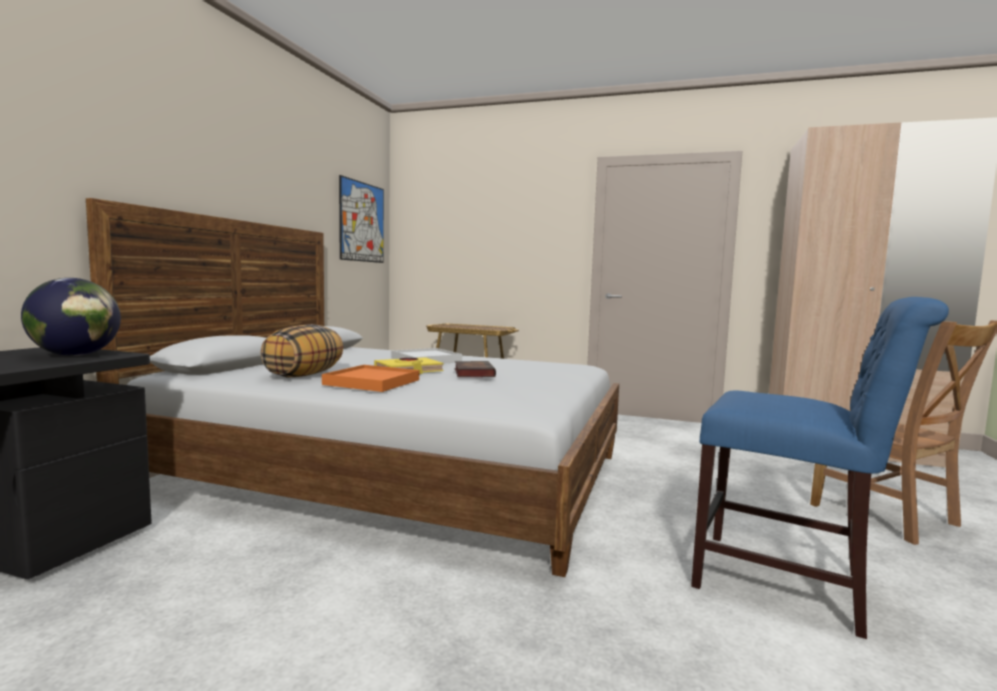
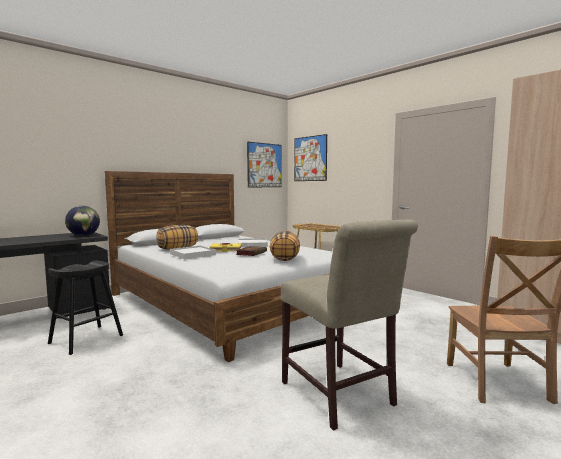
camera: 30 degrees right, 0 degrees up
(188, 612) = (86, 339): none -> black stool
(372, 382) = (192, 254): orange tray -> white tray
(439, 217) = (310, 158): none -> picture
(548, 379) = (285, 259): none -> pillow
(790, 584) = (340, 396): blue chair -> beige chair

